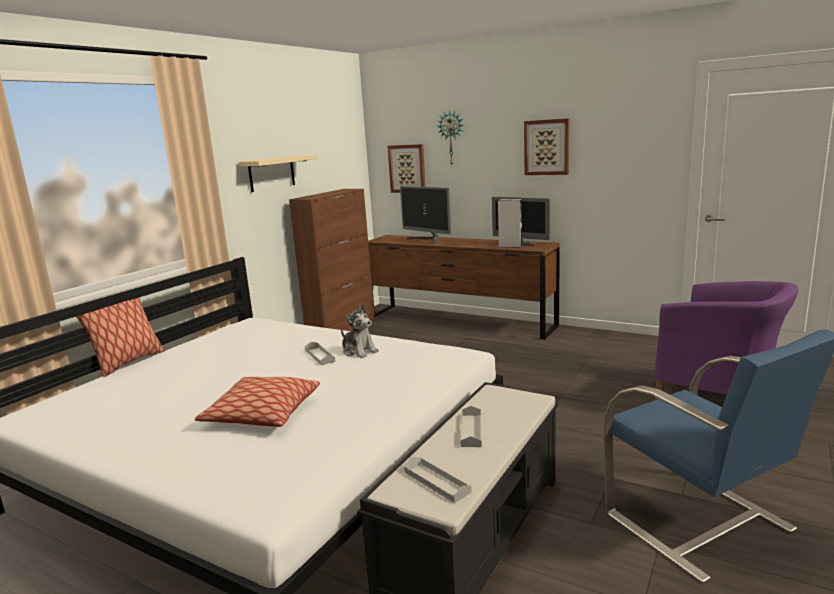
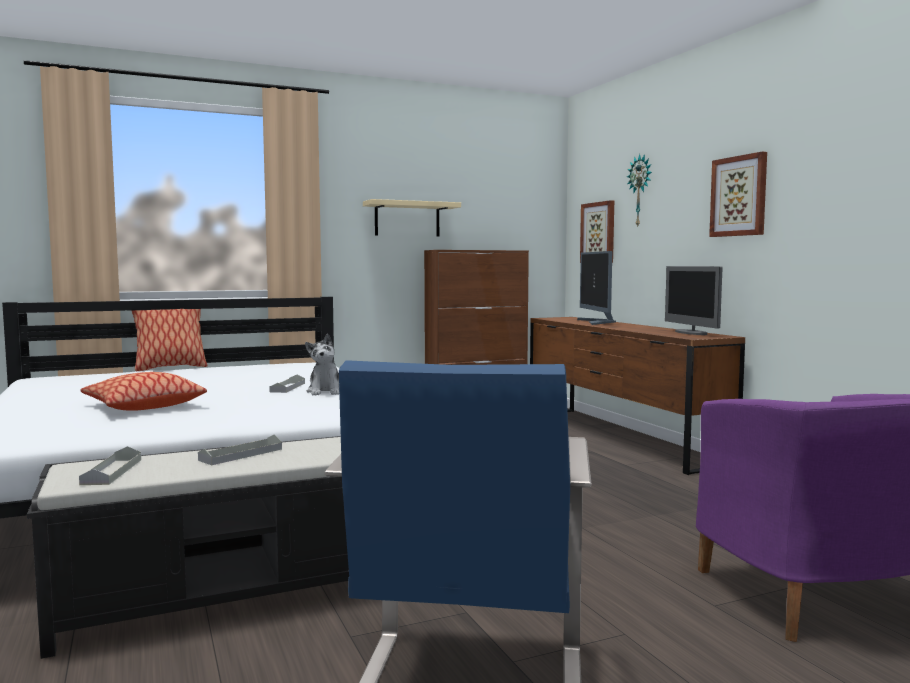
camera: 35 degrees right, 10 degrees down
(510, 246) = (667, 333): grey speaker -> none

